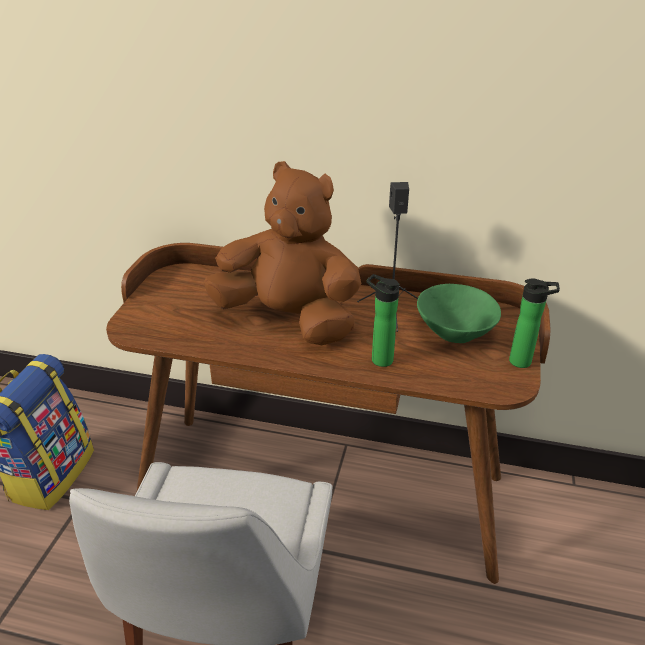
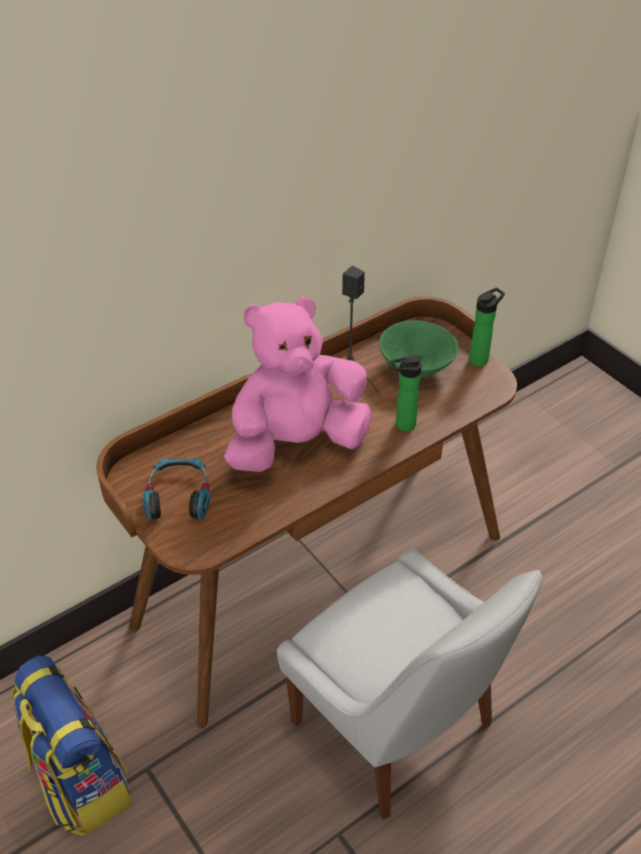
camera: 50 degrees left, 10 degrees up
(176, 299) = (178, 496): none -> headphones
(289, 320) = (296, 443): brown plush toy -> pink plush toy

